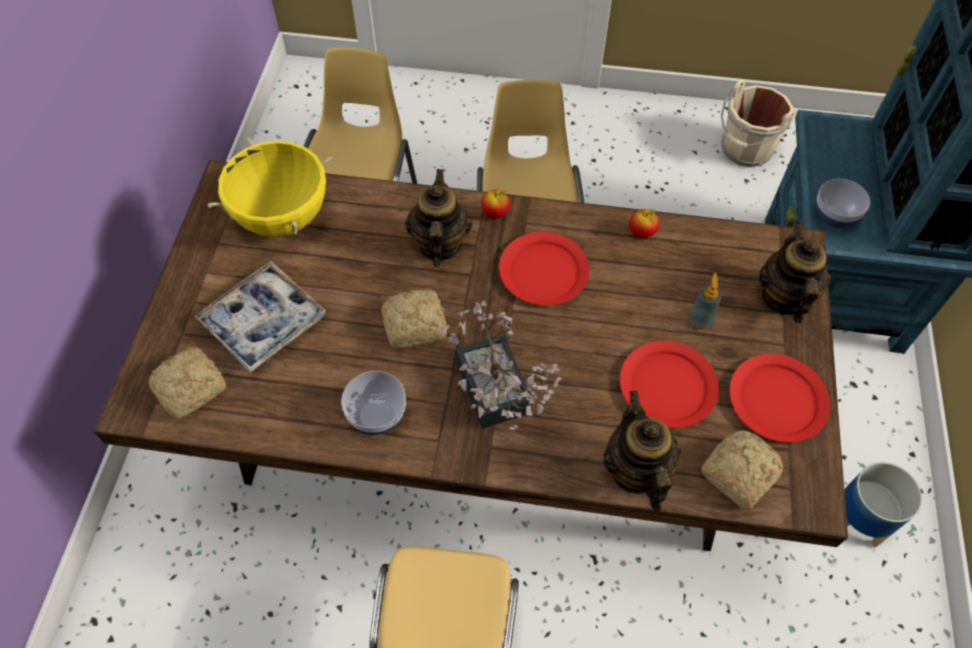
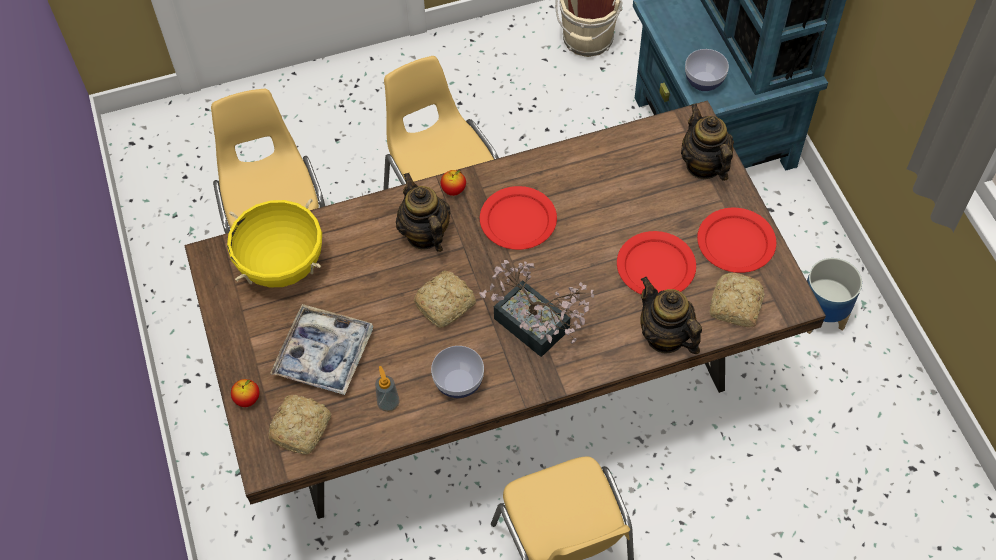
camera: 25 degrees left, 0 degrees up
(641, 233) = (575, 159): apple -> apple (247, 399)
(700, 320) = (653, 208): soap dispenser -> soap dispenser (388, 403)

